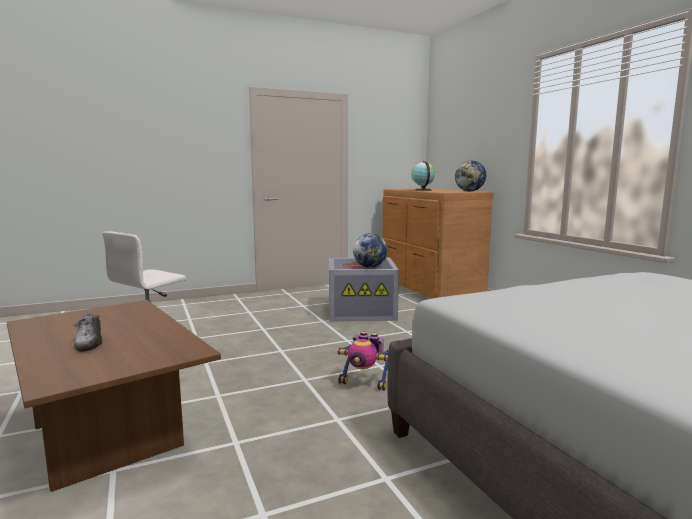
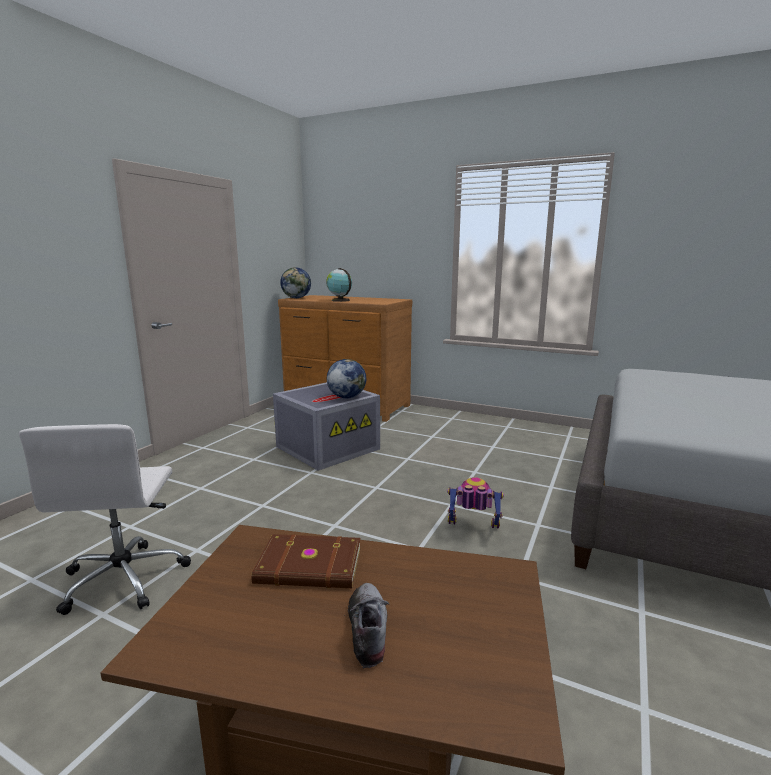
camera: 40 degrees left, 5 degrees up
(89, 342) = (368, 628): shoe -> shoe turned 120 degrees counterclockwise
(128, 319) = (309, 567): none -> brown book
(364, 383) = (473, 529): toy robot -> toy robot turned 150 degrees counterclockwise
(470, 191) = (391, 299): globe -> globe (296, 298)

